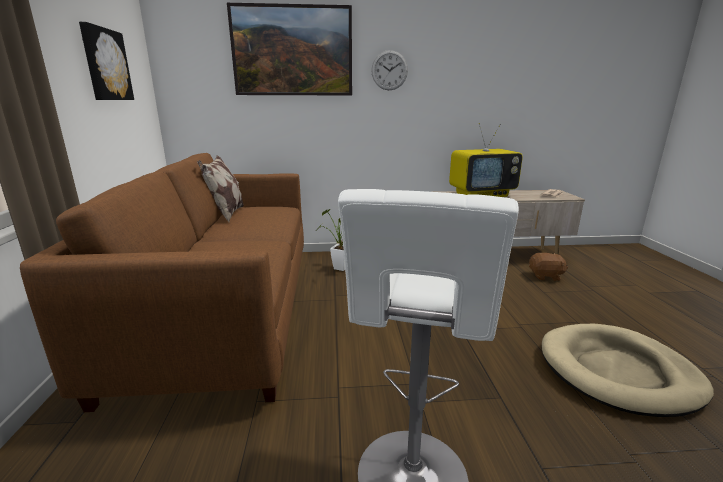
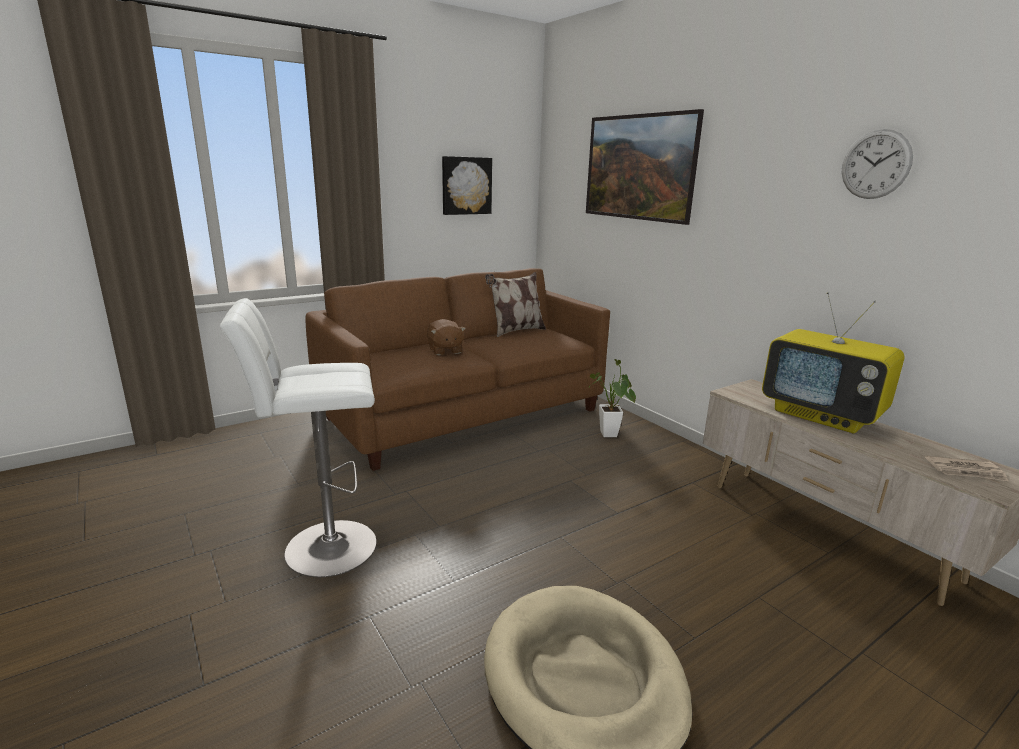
camera: 60 degrees right, 0 degrees up
(389, 70) = (738, 194): wall clock -> wall clock (875, 164)
(545, 276) = (827, 595): brown plush toy -> brown plush toy (445, 351)

